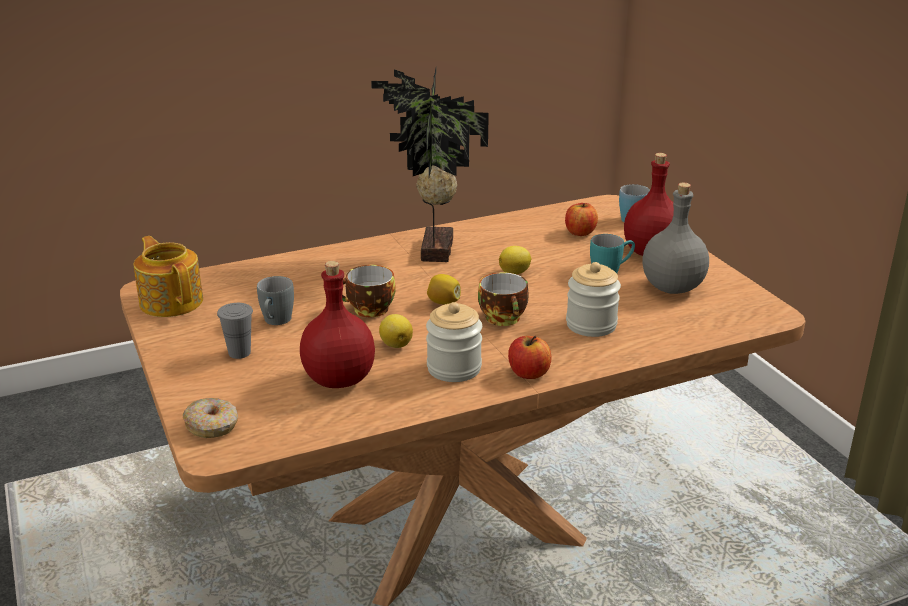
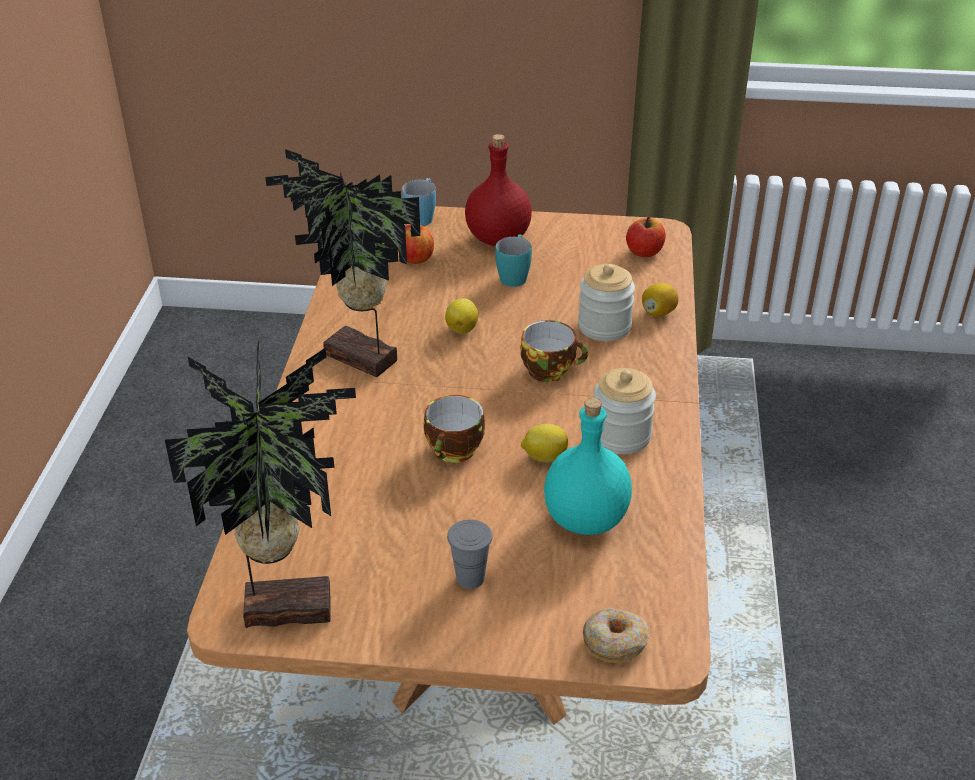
camera: 60 degrees left, 10 degrees up
(171, 301) = (286, 604): teapot -> potted plant
(276, 322) = (421, 529): grey mug -> none
(339, 378) = (584, 518): red bottle -> turquoise bottle
(443, 302) = (483, 395): lemon -> lemon (658, 313)
(528, 373) = (662, 395): apple -> apple (644, 252)
(672, 288) = (575, 257): grey bottle -> none

